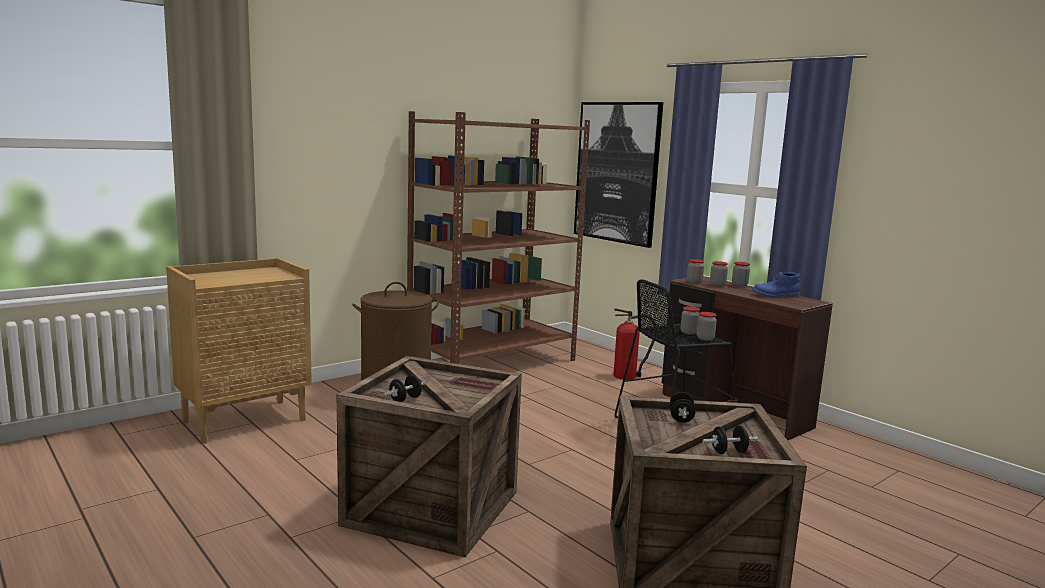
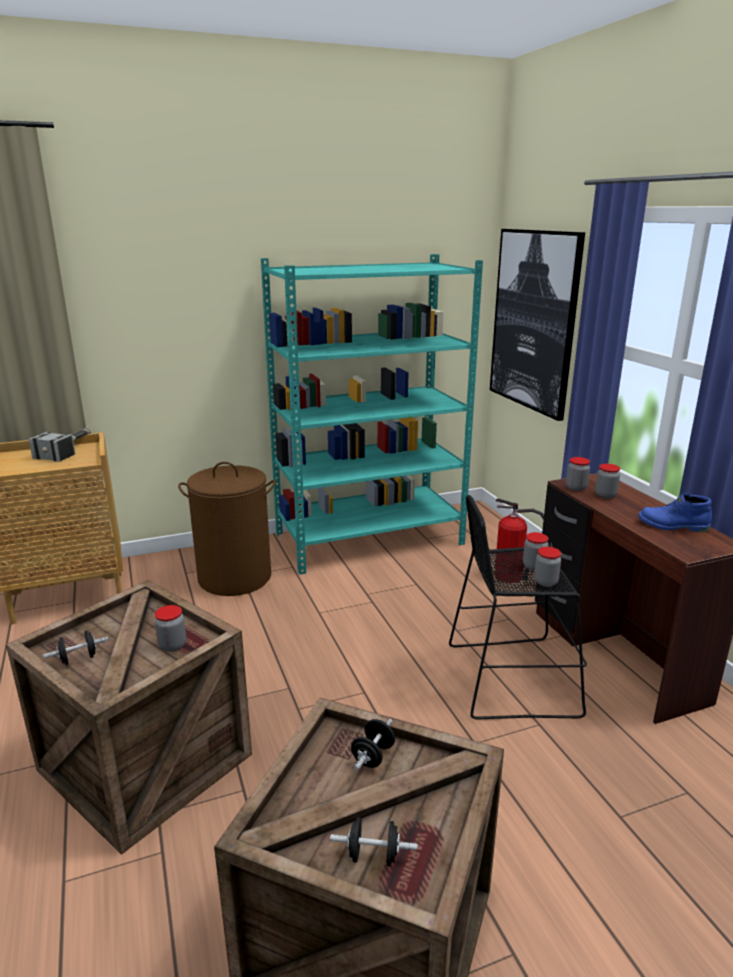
camera: 20 degrees right, 10 degrees up
(255, 271) = (68, 450): none -> hammer
(493, 362) = (369, 539): brown bookcase -> turquoise bookcase
(739, 285) = (638, 497): jar -> jar (172, 645)

